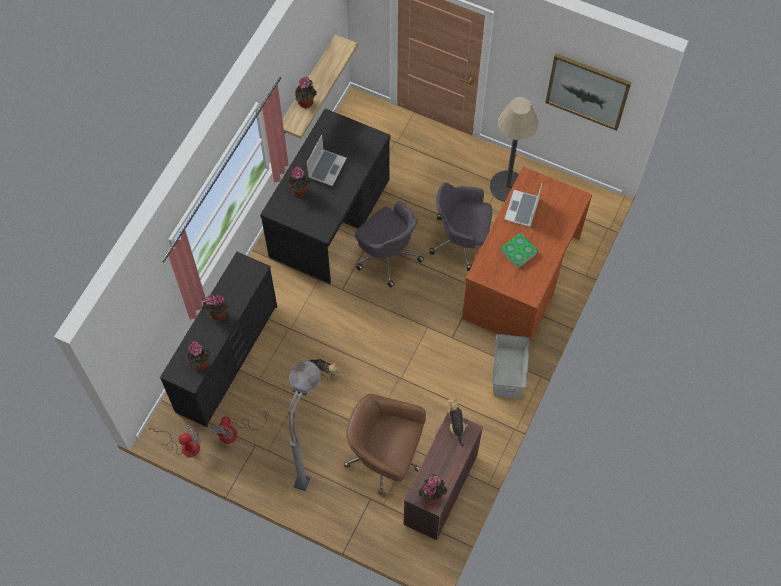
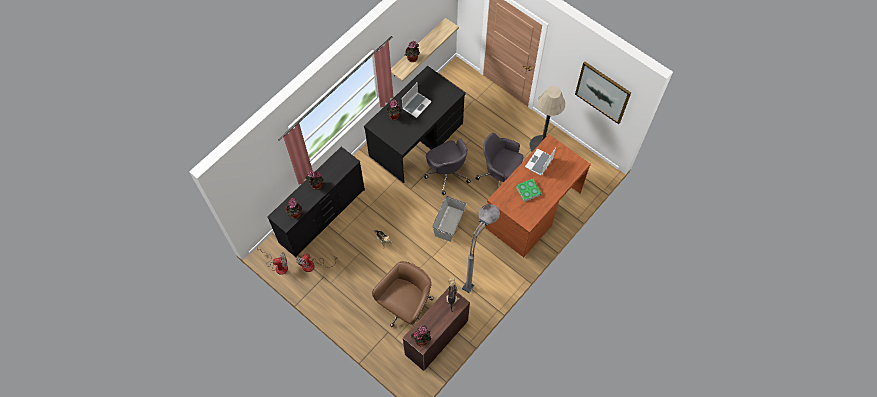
camera: 15 degrees right, 0 degrees up
(312, 456) = (358, 294): grey floor lamp -> grey floor lamp (478, 272)
(385, 457) = (406, 307): brown office chair -> brown office chair turned 90 degrees clockwise
(508, 372) = (505, 271): grey storage box -> grey storage box (449, 223)

